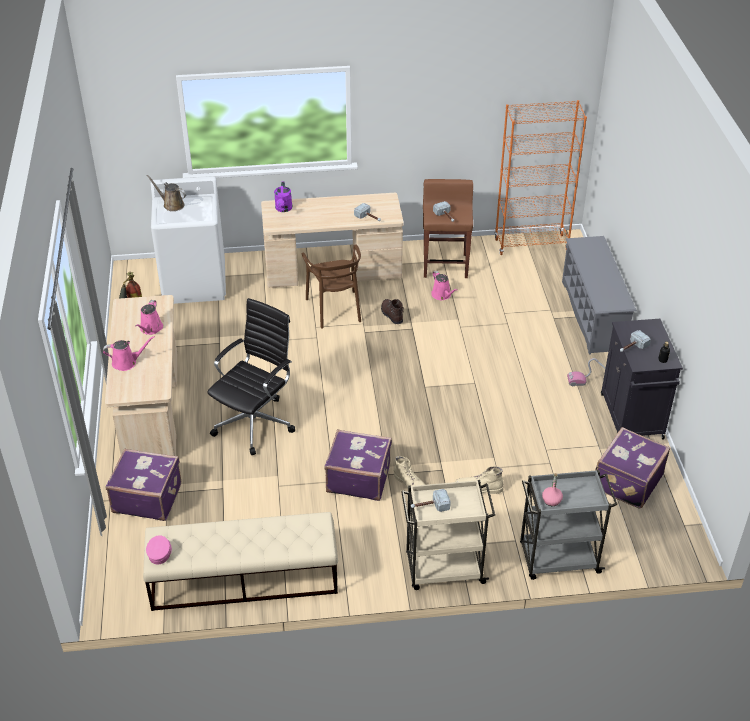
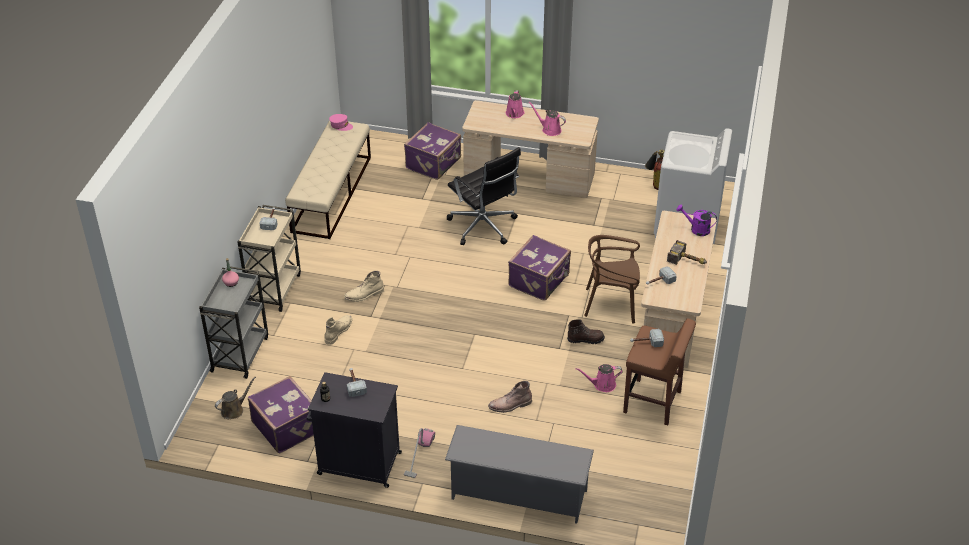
camera: 110 degrees right, 0 degrees up
(172, 204) = (700, 144): brown watering can -> brown watering can (234, 410)
(331, 207) = (688, 260): none -> hammer
(358, 478) = (390, 268): purple suitcase -> purple suitcase (540, 281)
(501, 342) = (510, 405): none -> brown boot
(531, 244) = (665, 488): orange bookcase -> none

